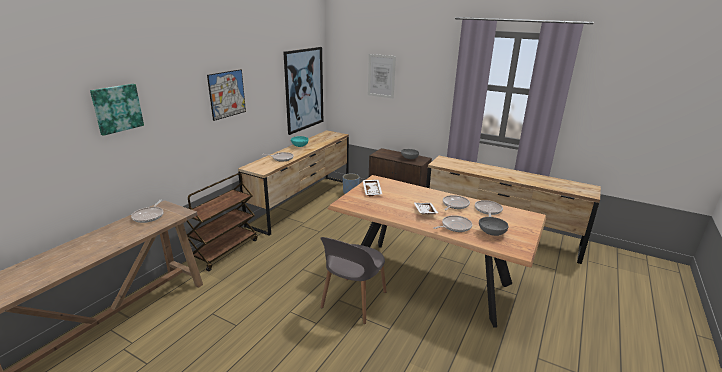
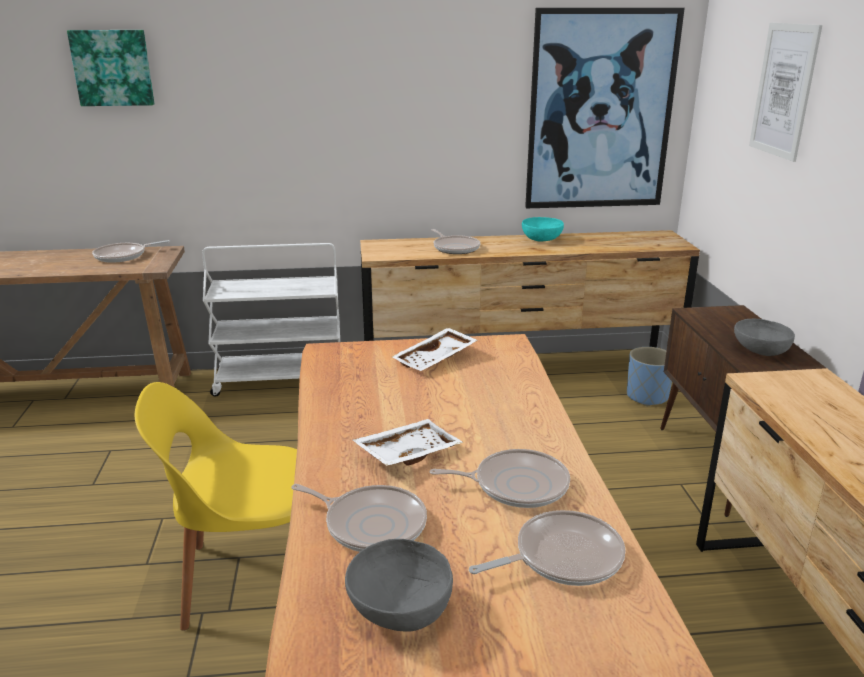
camera: 55 degrees right, 0 degrees up
(224, 250) = (281, 380): brown cart -> white cart
(227, 94) = (351, 82): picture -> none
(353, 301) = (249, 578): grey chair -> yellow chair

